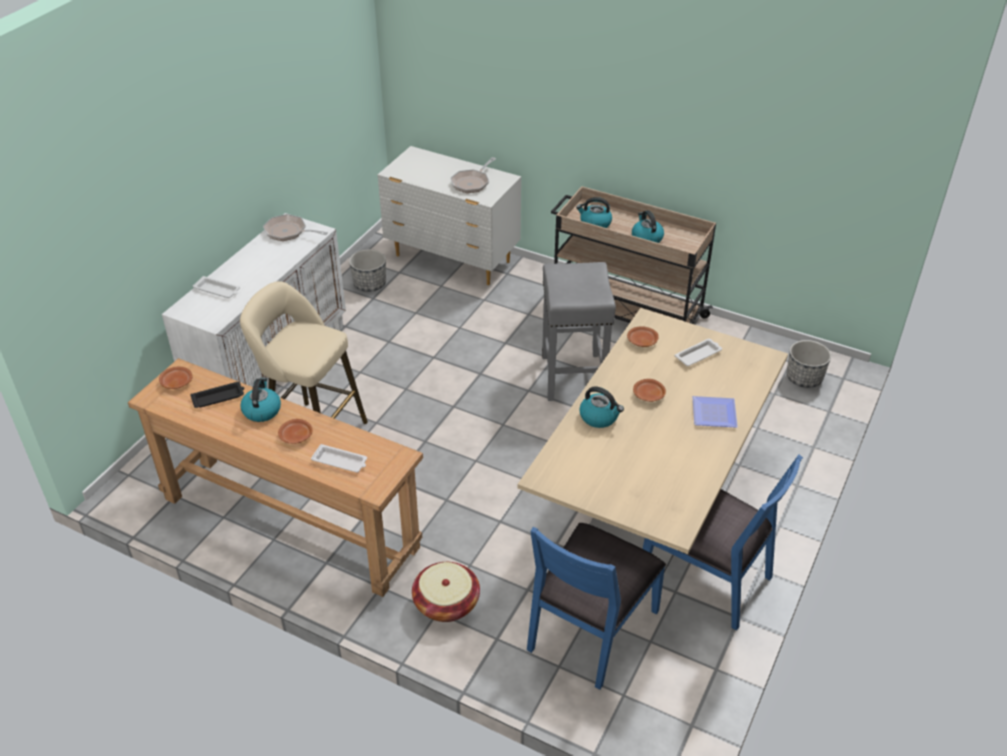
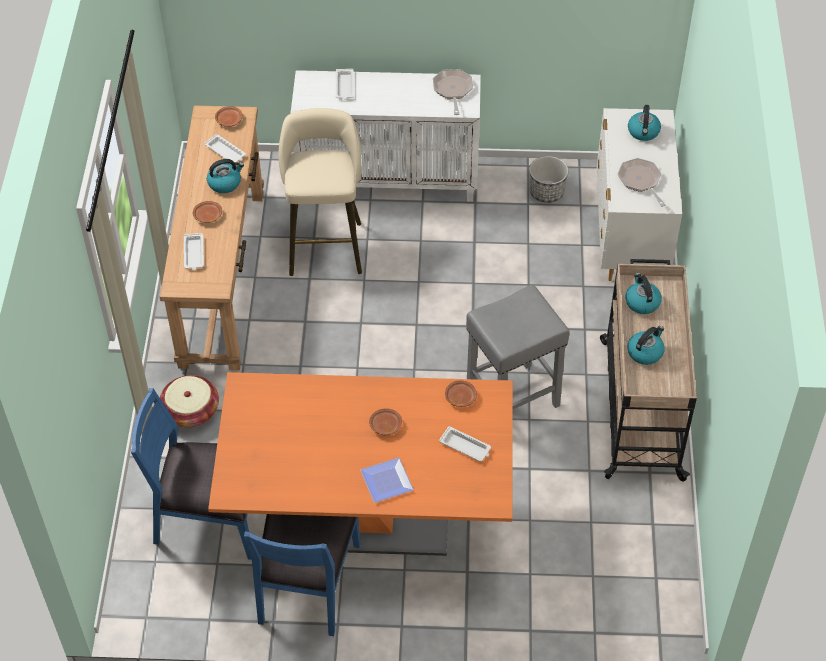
camera: 65 degrees right, 10 degrees up
(219, 397) = (226, 152): black tray -> white tray
(472, 183) = (640, 181): frying pan -> frying pan turned 60 degrees clockwise
(599, 417) = (336, 399): kettle -> kettle (643, 132)
(649, 508) = (368, 515): beige dining table -> orange dining table
(804, 378) = (635, 597): planter -> none

